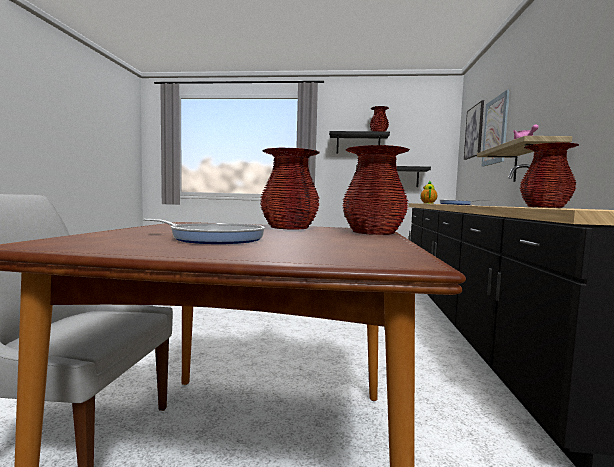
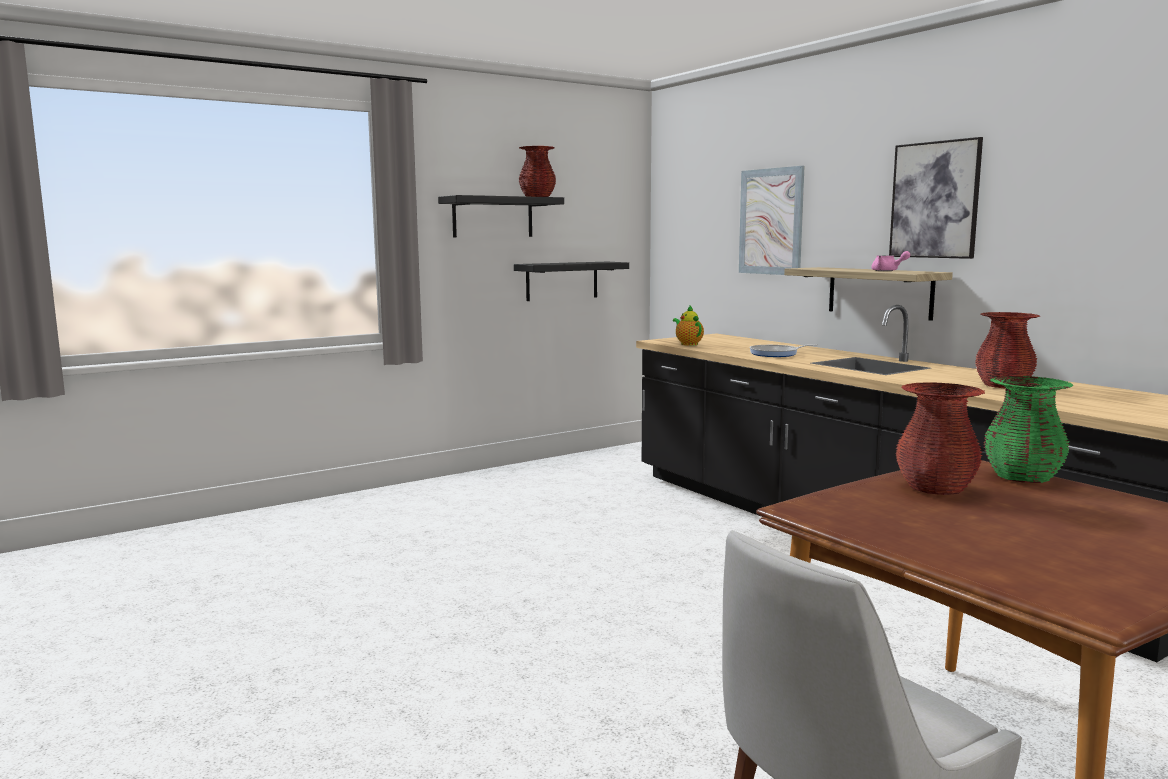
camera: 40 degrees left, 5 degrees up
(213, 238) = (1061, 542): frying pan -> none
(373, 233) = (1022, 477): red vase -> green vase
(474, 131) = (705, 207): picture -> picture (935, 200)

